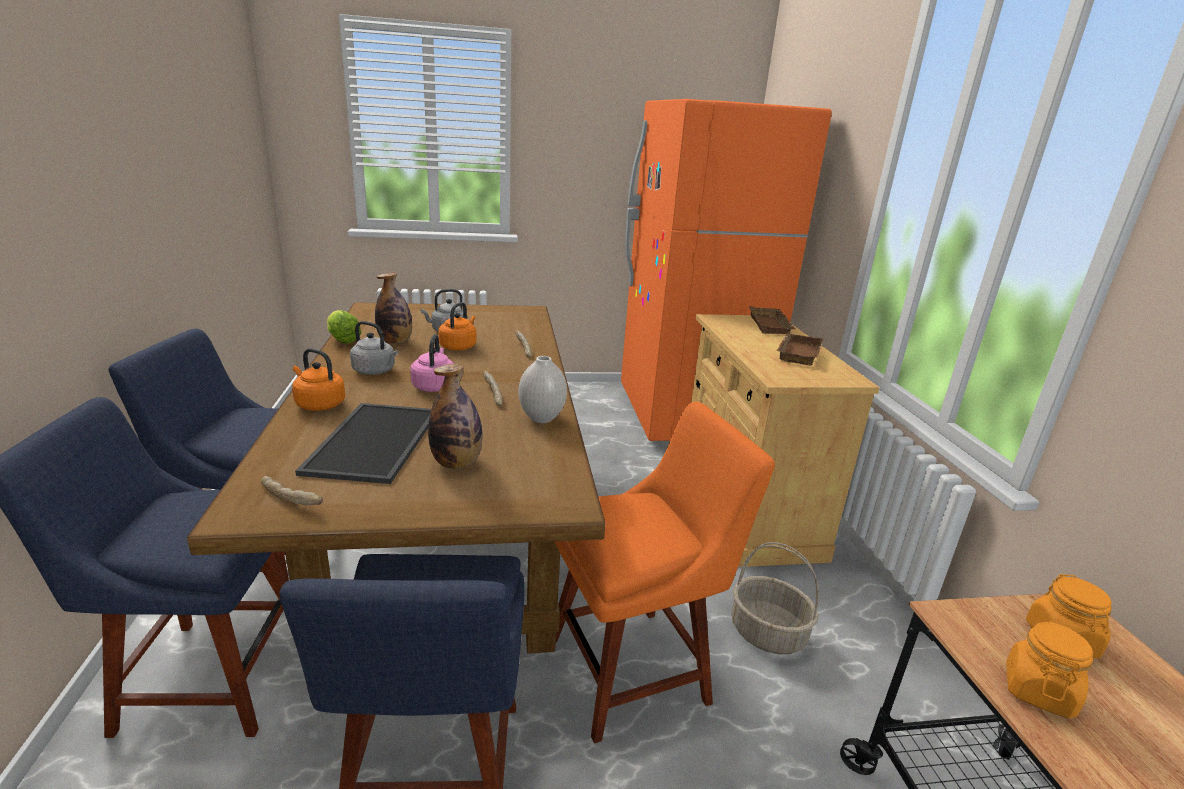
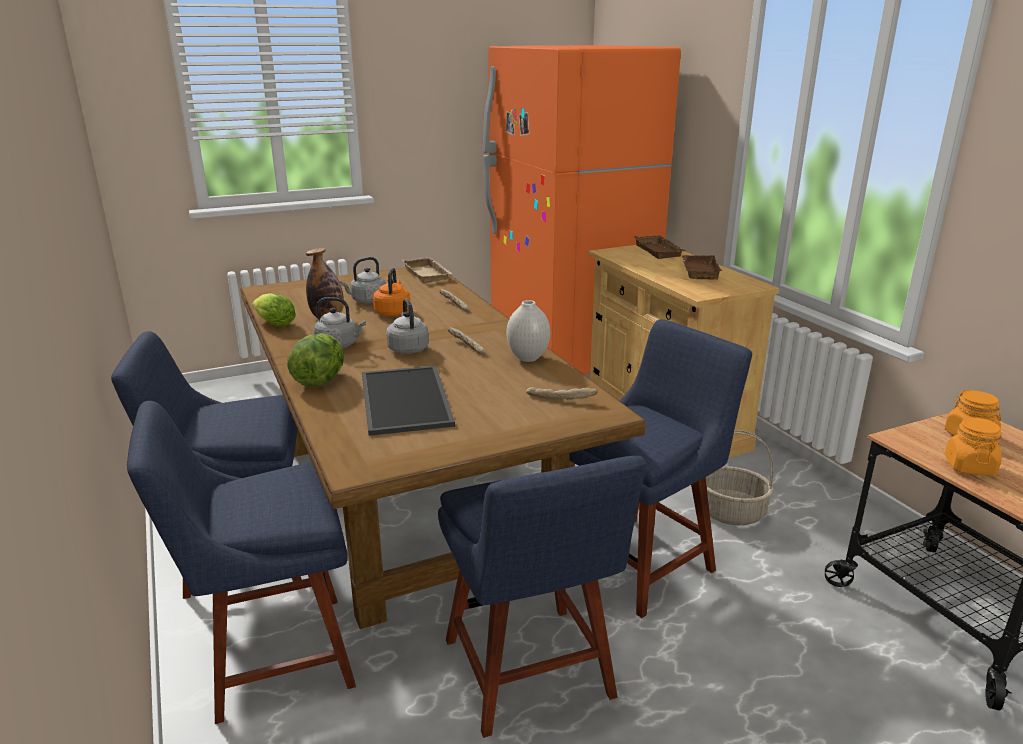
camera: 15 degrees left, 0 degrees up
(292, 498) = (386, 451): bread -> bread (561, 398)
(318, 404) = (320, 380): orange kettle -> lettuce
(434, 386) = (408, 348): pink kettle -> grey kettle
(456, 463) = (492, 402): bottle -> none
(529, 315) = (429, 274): none -> beige tray
(634, 667) = (642, 560): orange chair -> blue chair

